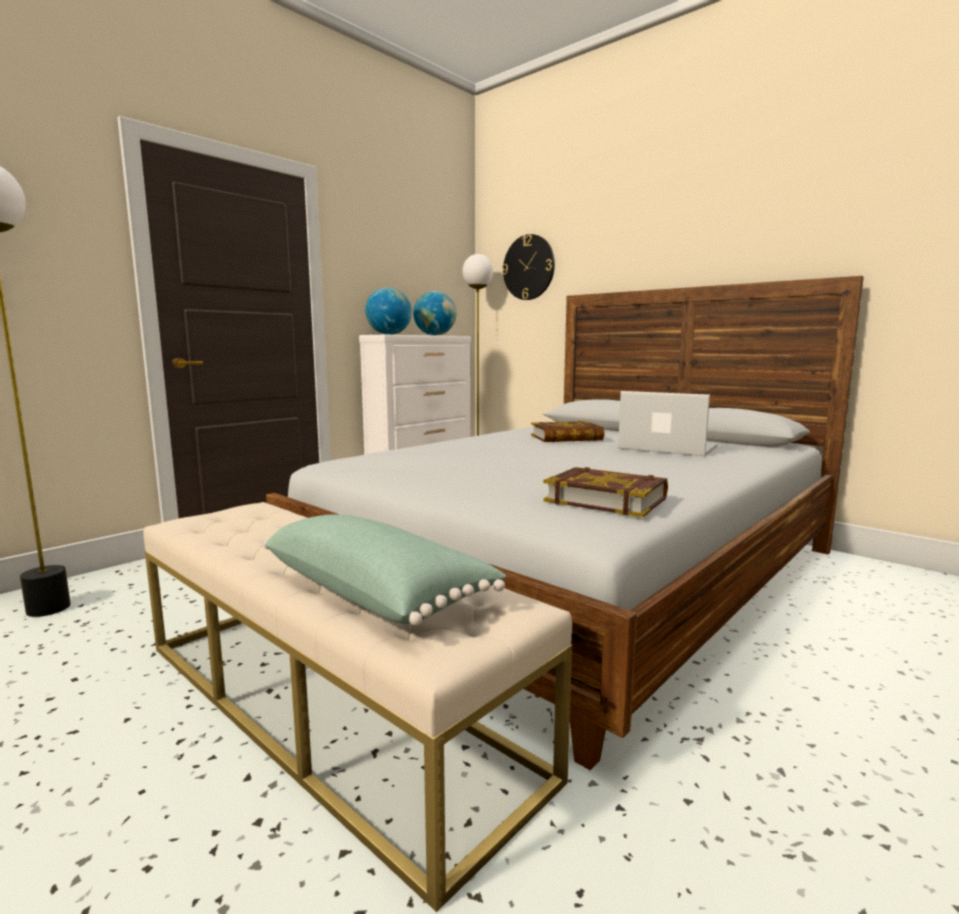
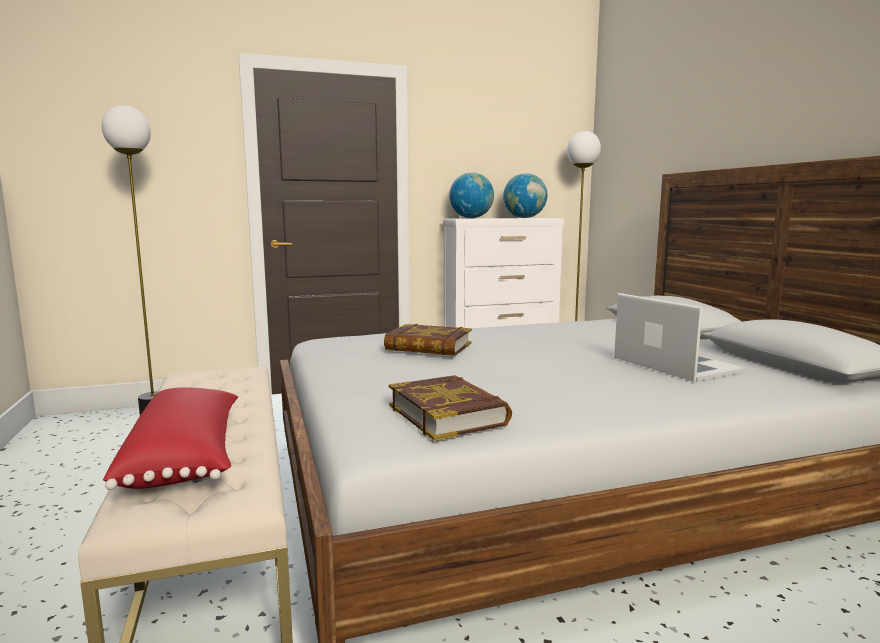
camera: 30 degrees right, 0 degrees up
(377, 592) = (187, 458): green pillow -> red pillow
(528, 267) = (636, 142): wall clock -> none
(566, 438) = (584, 338): book -> book (428, 347)

